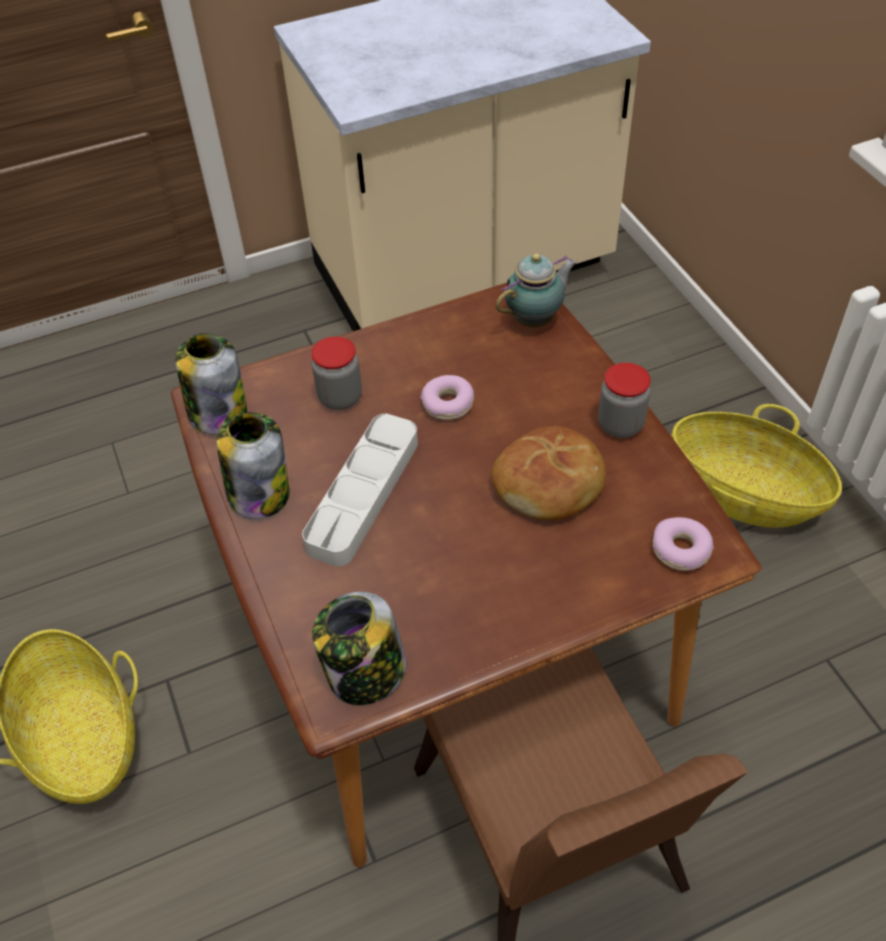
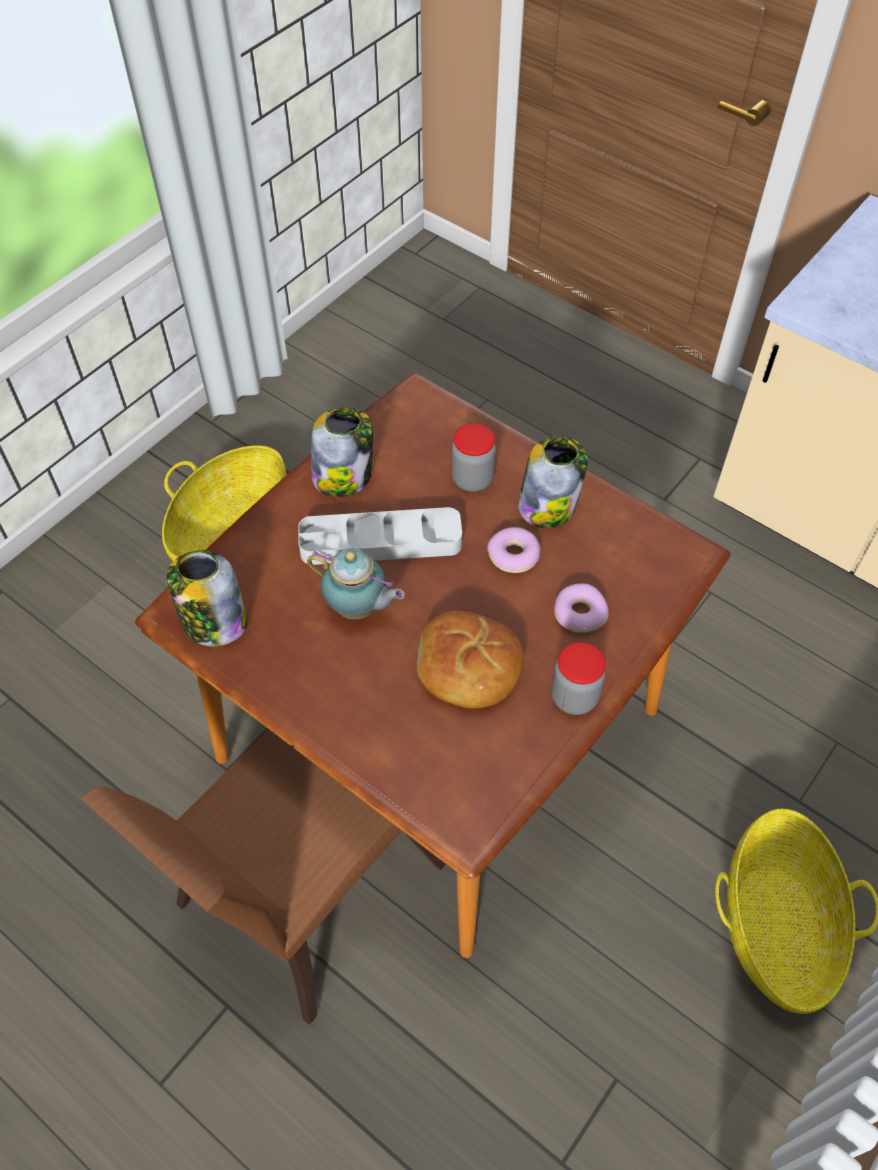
camera: 60 degrees right, 5 degrees up
(217, 412) = (406, 411): jar -> jar (548, 505)
(536, 319) = (665, 577): teapot -> teapot (358, 608)
(680, 550) = (452, 800): donut -> donut (579, 614)

